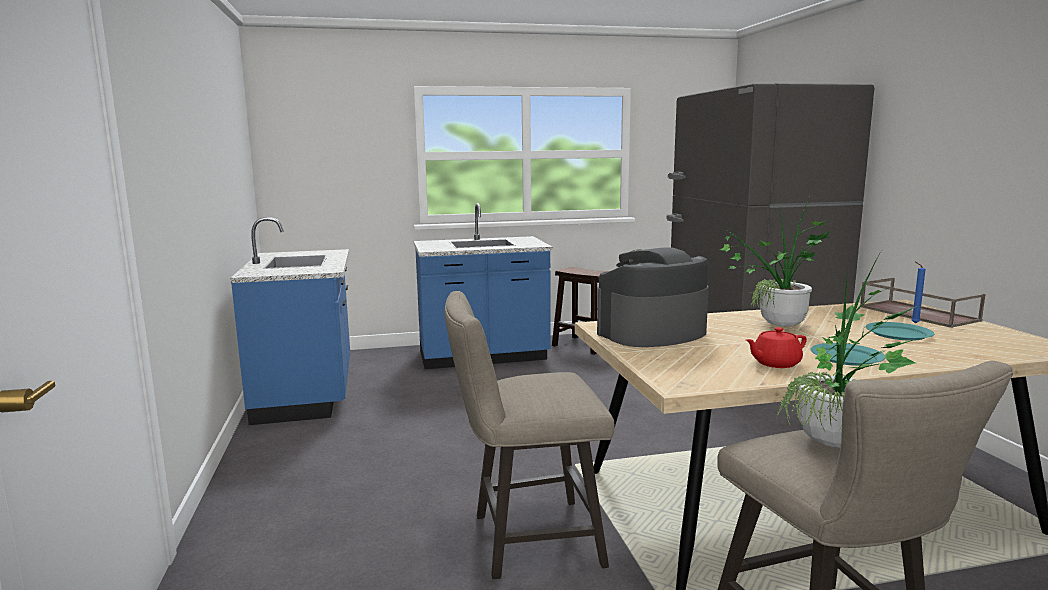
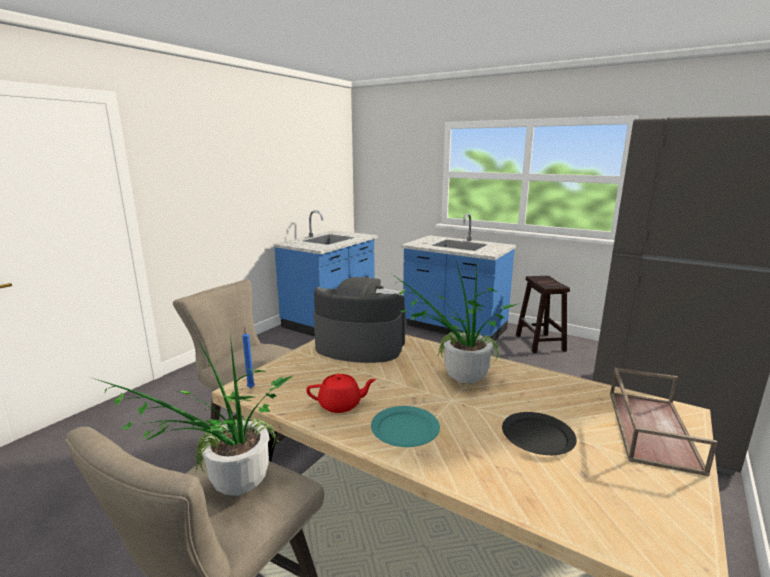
camera: 45 degrees right, 5 degrees up
(775, 363) = (341, 405): red teapot -> red teapot turned 150 degrees clockwise
(898, 333) = (537, 436): turquoise plate -> black plate
(913, 323) = (601, 435): blue candle -> blue candle (251, 387)

